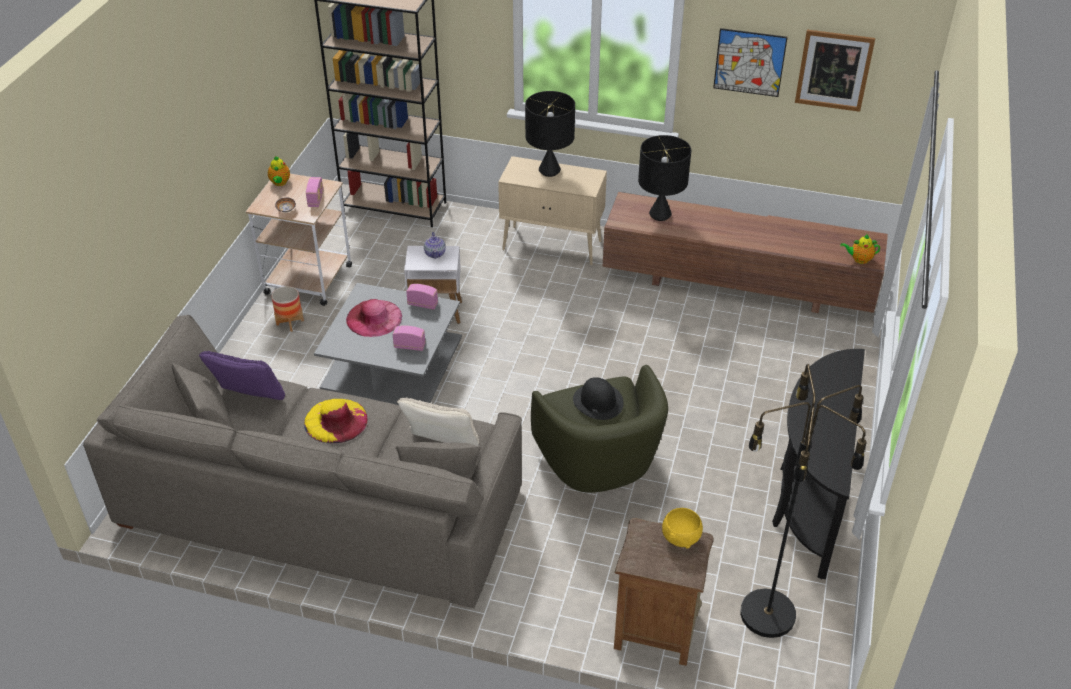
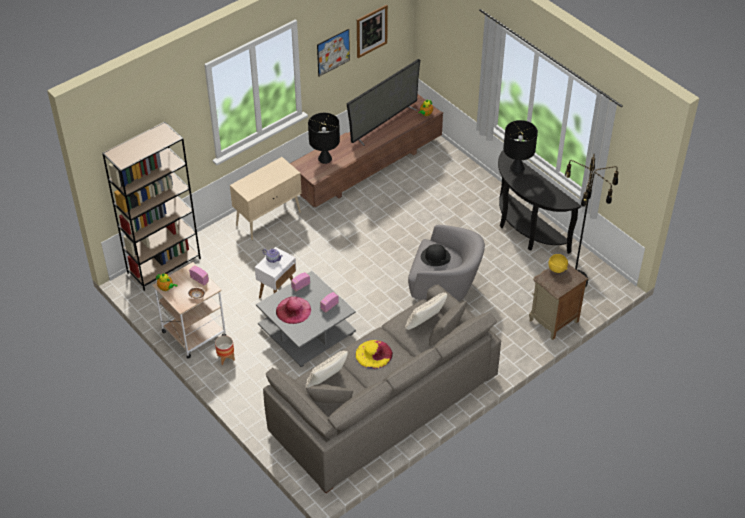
camera: 55 degrees left, 5 degrees up
(248, 399) = (326, 382): purple pillow -> beige pillow
(549, 172) = (260, 178): black table lamp -> black table lamp (517, 169)
(599, 464) = (444, 287): green armchair -> grey armchair
(790, 232) = (384, 123): none -> television

